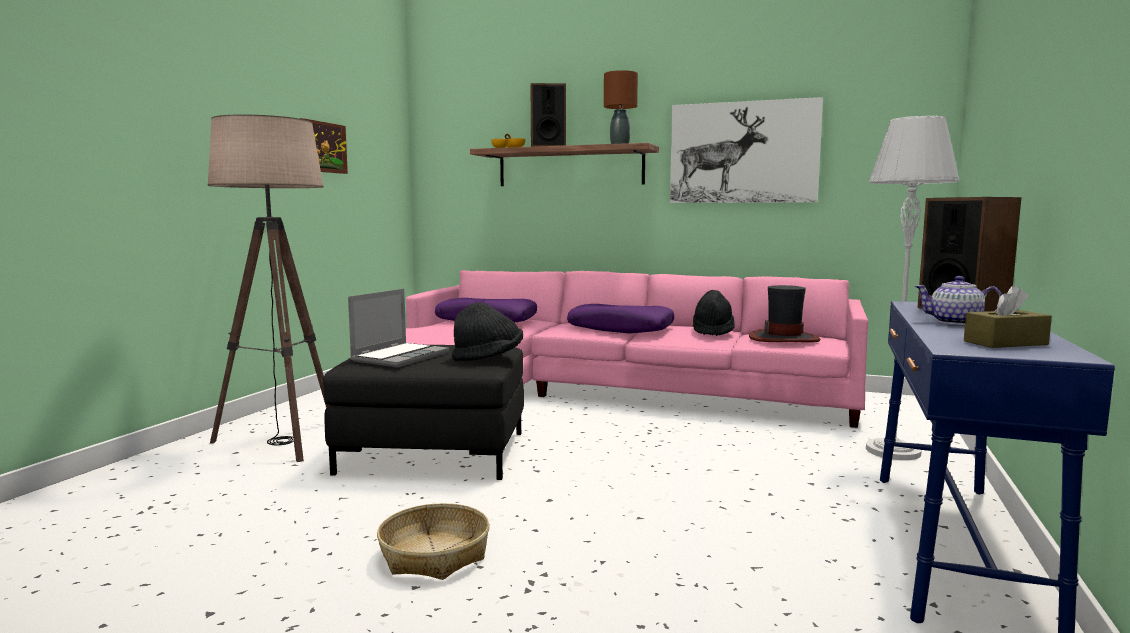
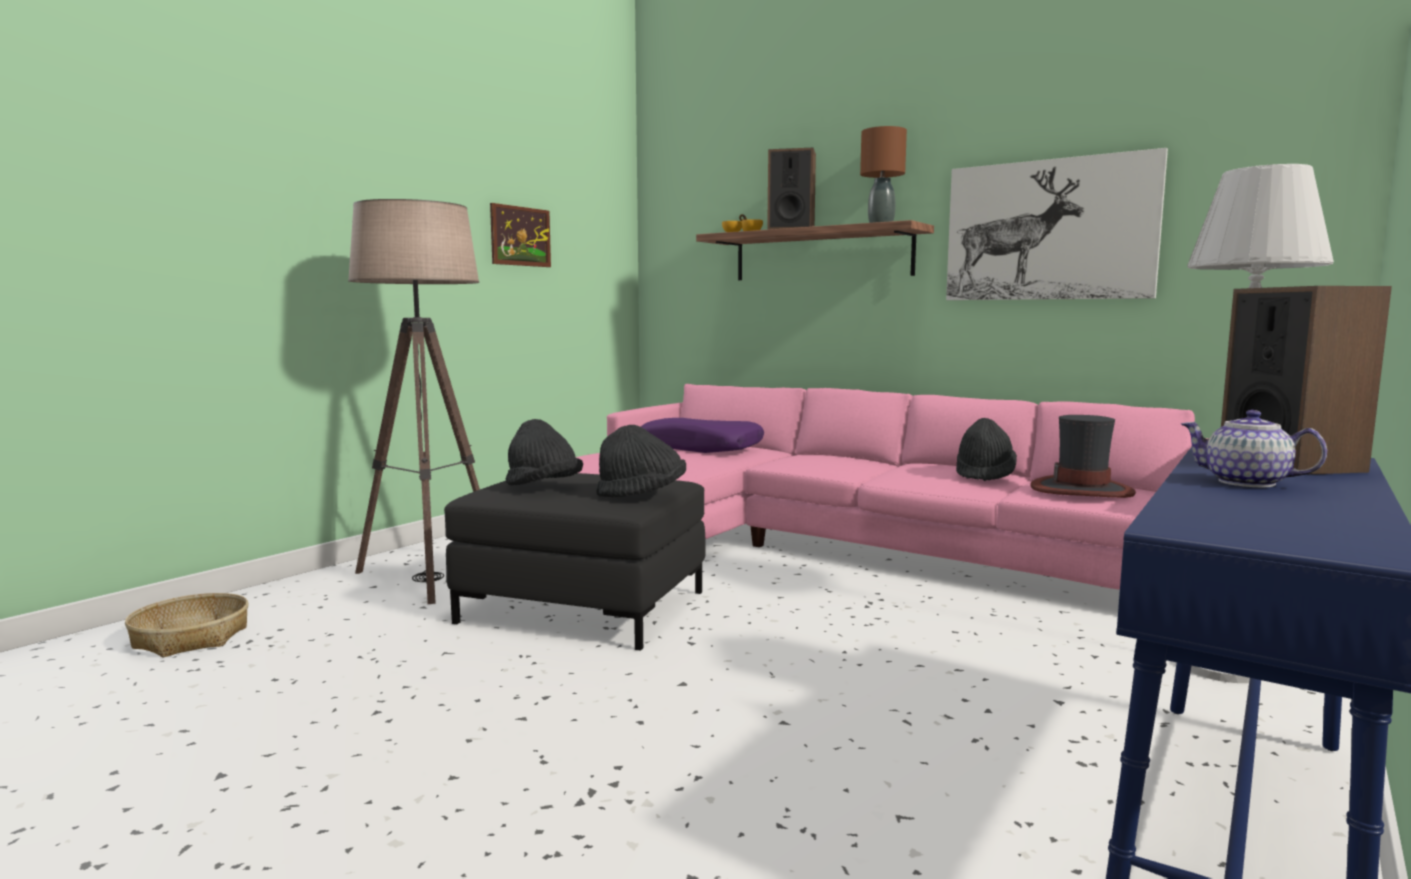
camera: 15 degrees right, 0 degrees up
(400, 357) = (543, 487): laptop -> black hat
(435, 555) = (502, 738): basket -> basket (191, 638)
(621, 329) = (863, 465): purple pillow -> none
(1005, 343) = (1281, 521): brown tissue box -> none

